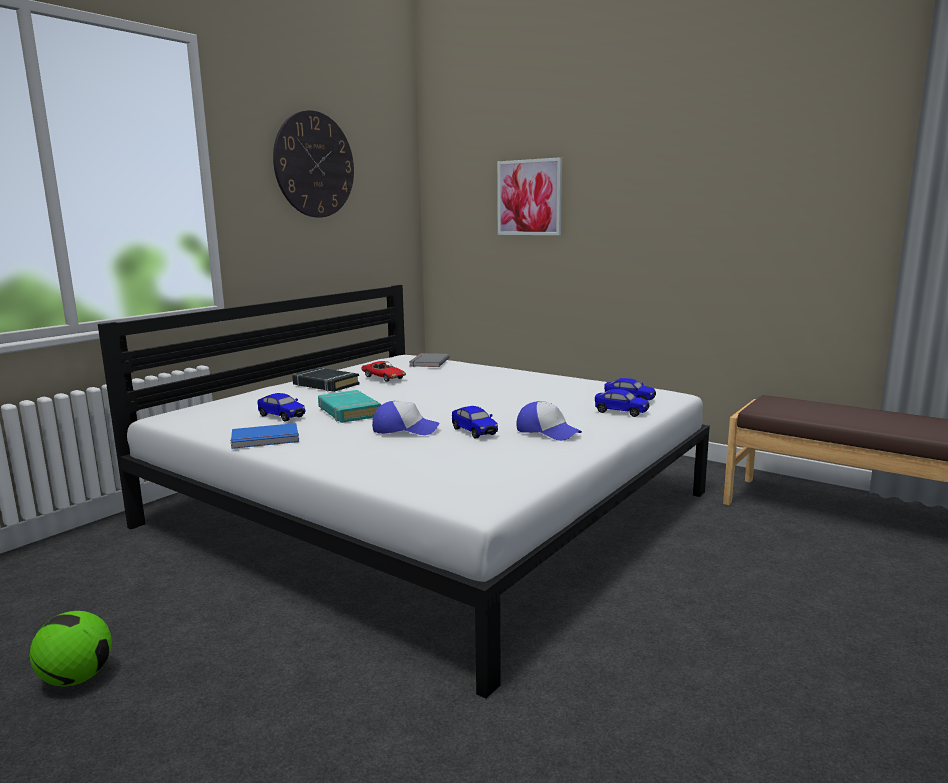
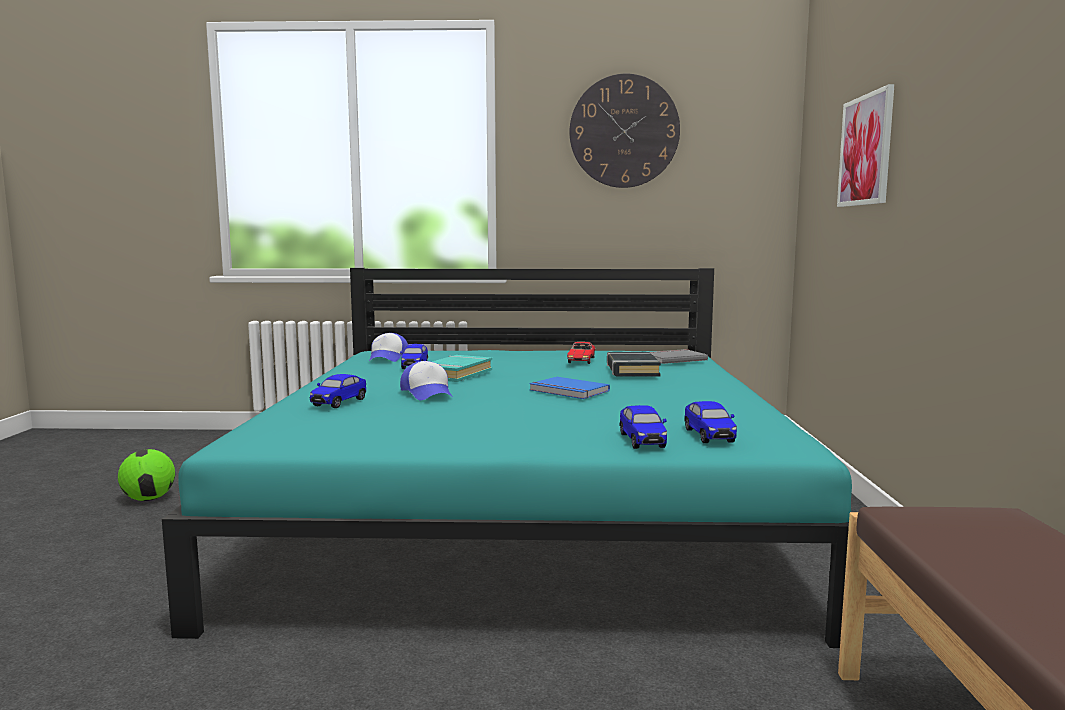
camera: 55 degrees right, 5 degrees down
(265, 439) = (350, 374): blue book -> blue book (568, 391)
(325, 384) = (529, 356): black book -> black book (631, 370)
(429, 508) = (525, 509): white bed -> turquoise bed
(474, 432) = (456, 410): toy car -> toy car (339, 402)
(547, 432) = (499, 429): cap -> cap (388, 358)

